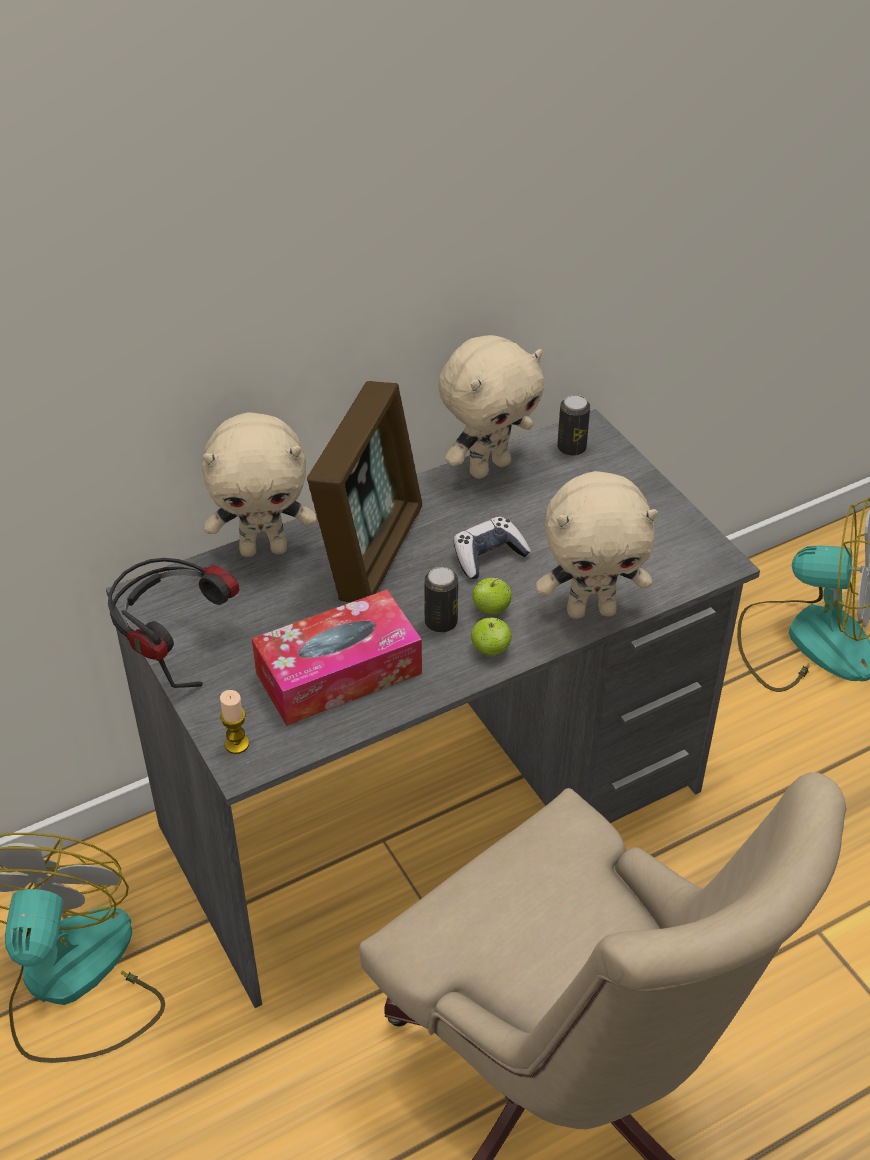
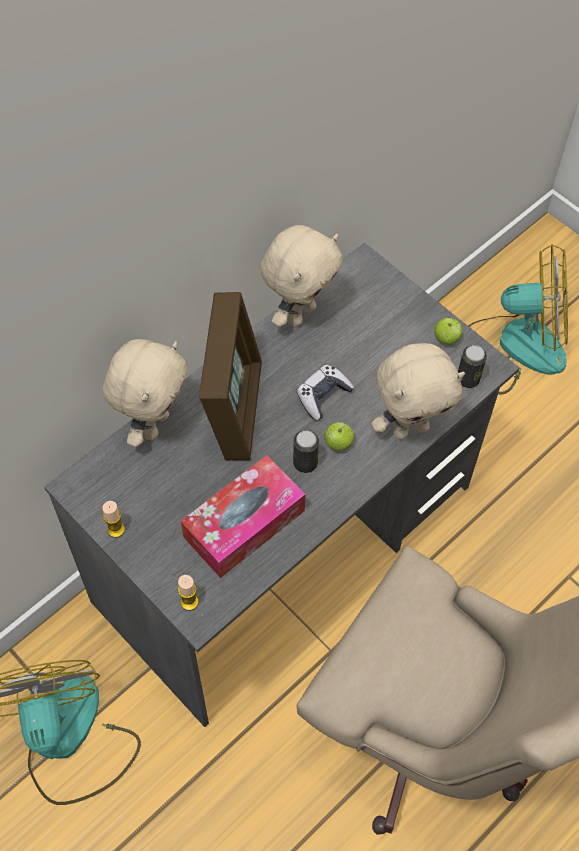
camera: 15 degrees left, 15 degrees up
(175, 649) = (116, 529): headphones -> candle
(264, 548) = (153, 424): beige plush toy -> beige plush toy turned 45 degrees counterclockwise
(490, 650) = (348, 479): apple -> apple (446, 339)
(571, 448) = (356, 283): can -> can (468, 379)

